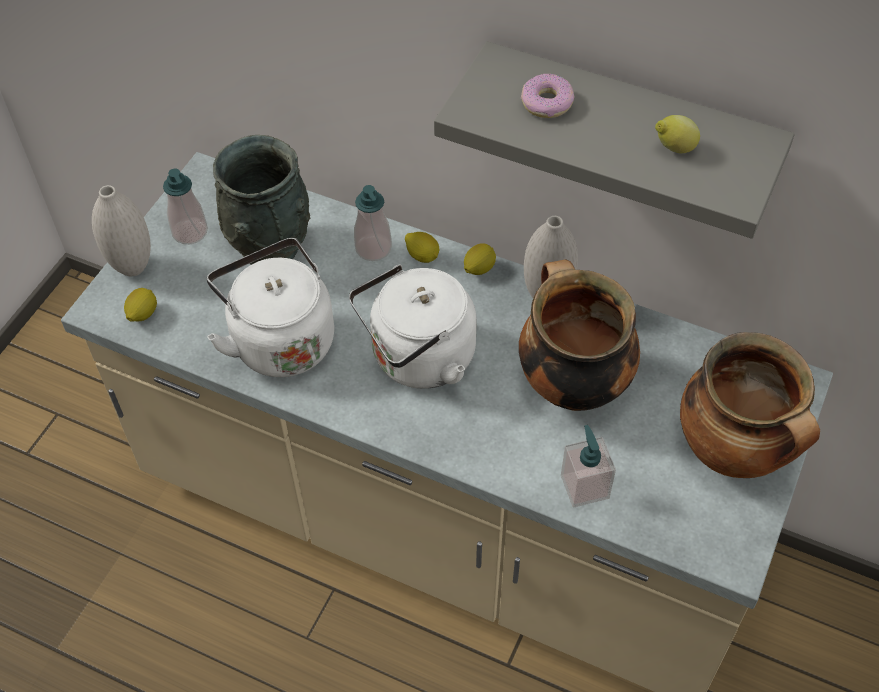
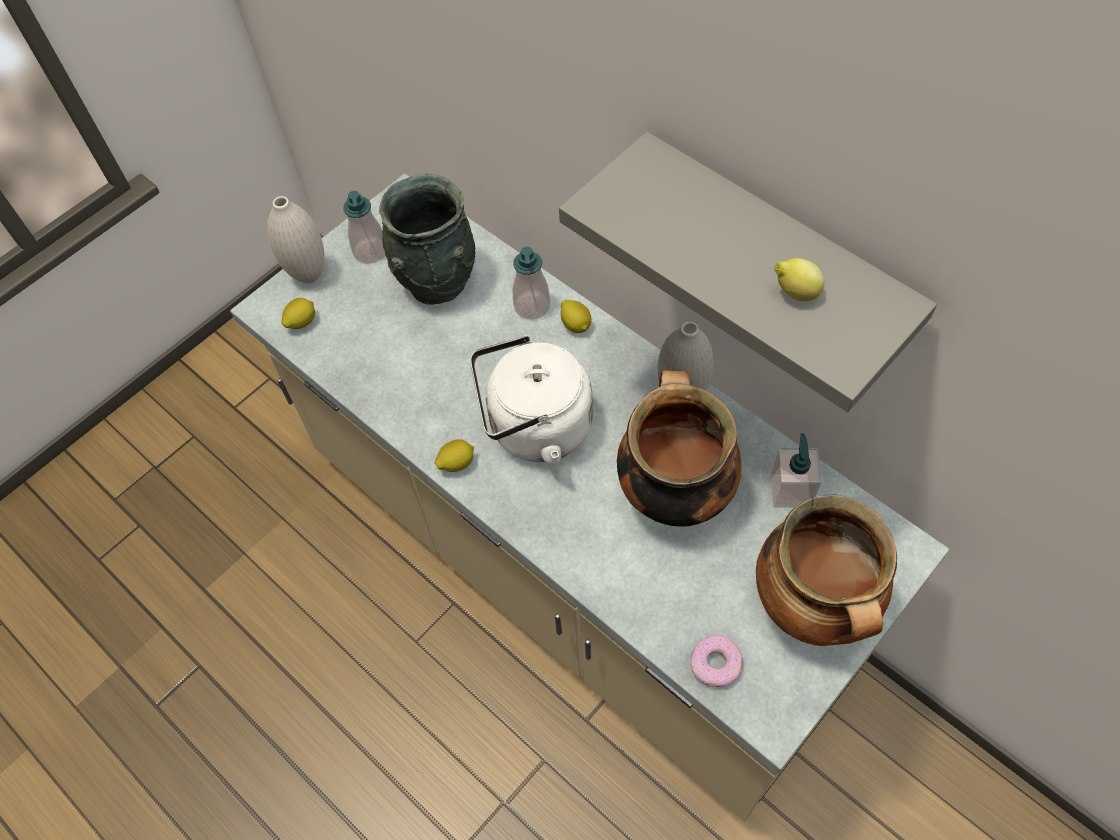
camera: 20 degrees right, 5 degrees up
(280, 339) = (414, 376): white kettle -> none
(478, 269) = (625, 350): lemon -> lemon (456, 463)
(547, 103) = (681, 212): donut -> donut (716, 664)
(584, 486) = (648, 601): soap dispenser -> soap dispenser (790, 490)

